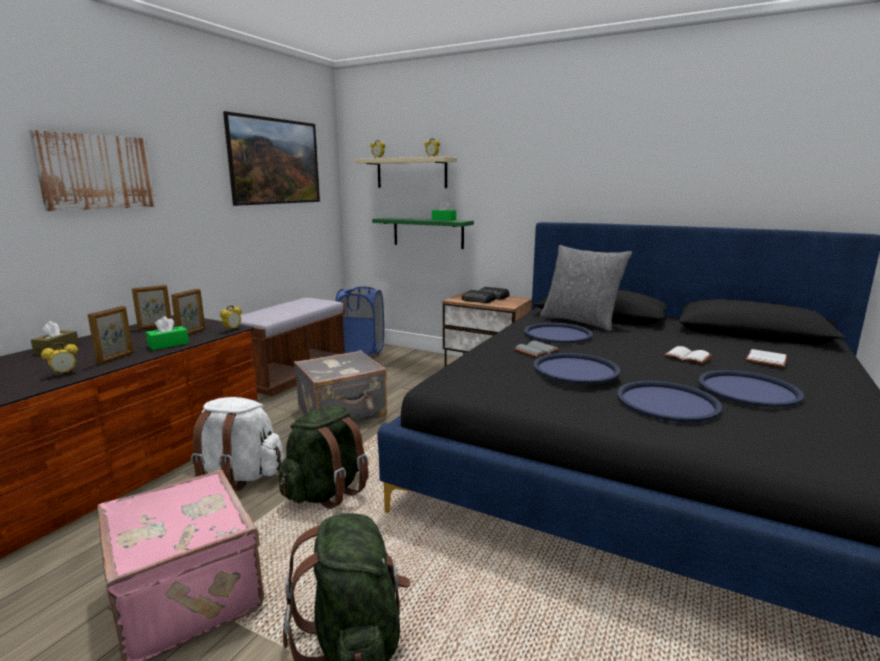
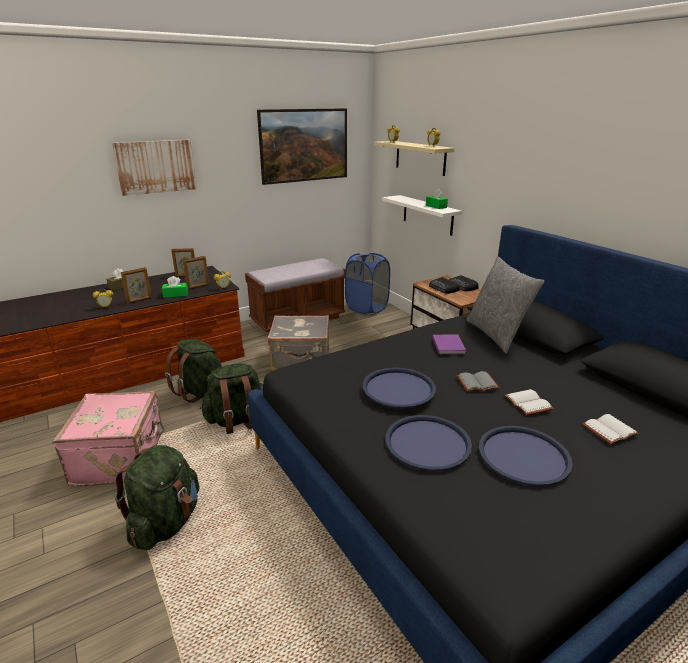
camera: 30 degrees right, 10 degrees up
(239, 476) = (201, 392): white backpack -> green backpack
(428, 232) = (427, 215): green shelf -> white shelf
(537, 351) = (403, 360): grey book -> grey book (477, 384)
(557, 334) = (448, 345): blue tray -> purple book

